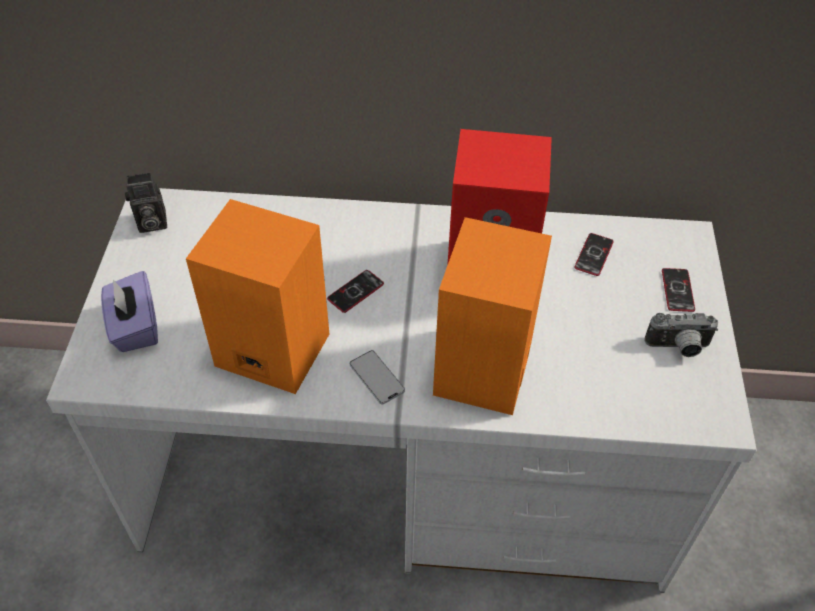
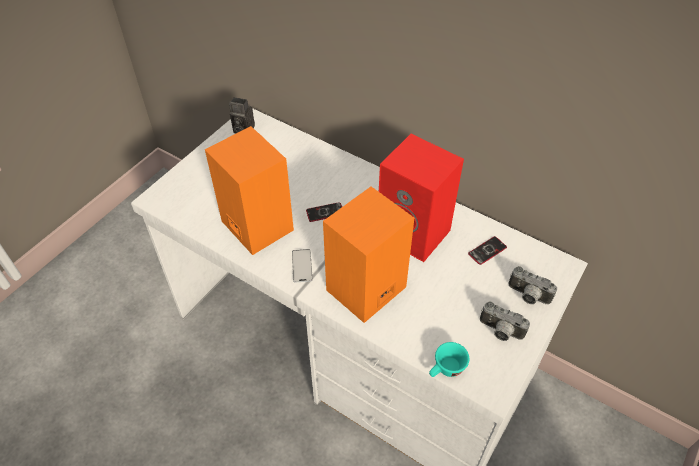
camera: 30 degrees right, 0 degrees up
(135, 327) = (196, 183): purple tissue box -> none
(652, 425) = (446, 370): none -> turquoise cup
(677, 290) = (527, 296): phone -> camera

